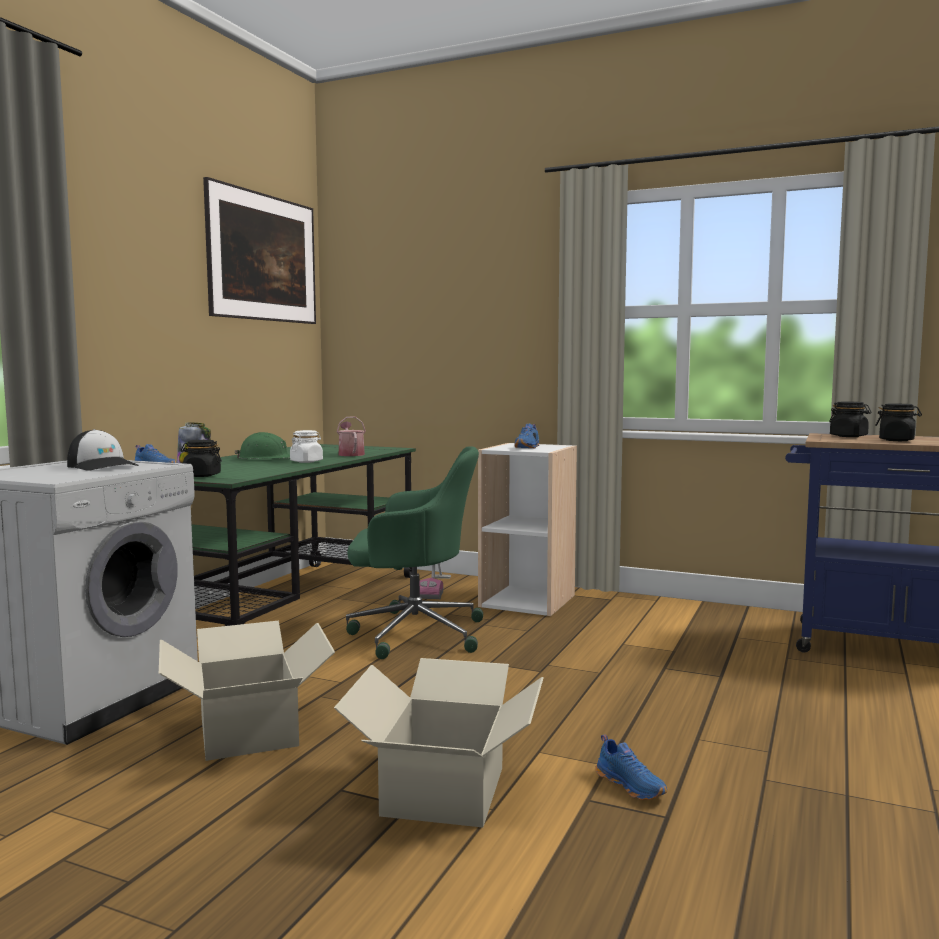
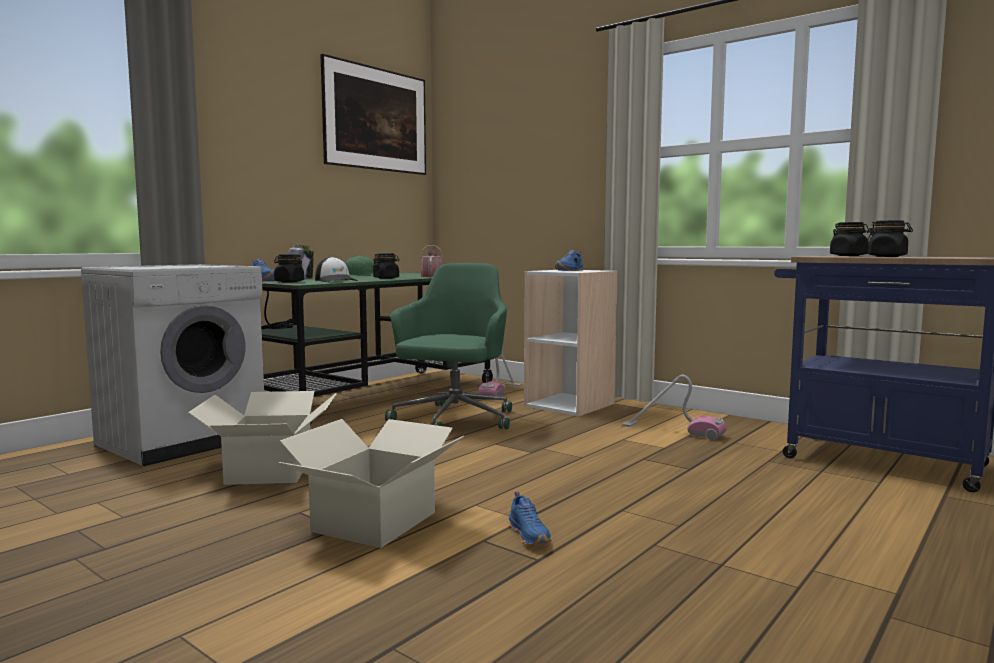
camera: 15 degrees right, 0 degrees up
(103, 466) = (197, 266): cap -> cap (336, 280)
(306, 461) = (386, 278): white jar -> black jar
(413, 633) = (453, 419): green office chair -> green office chair turned 90 degrees counterclockwise
(663, 627) = (672, 430): none -> vacuum cleaner

